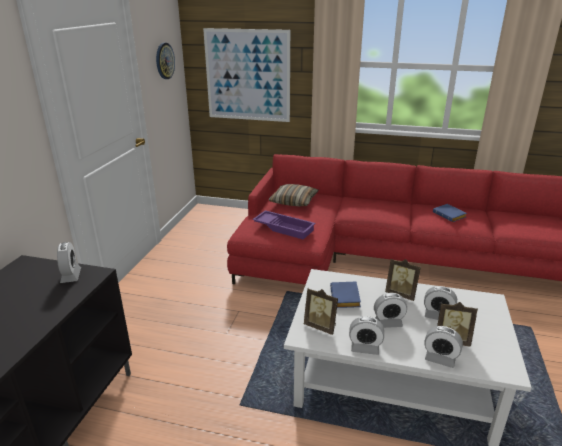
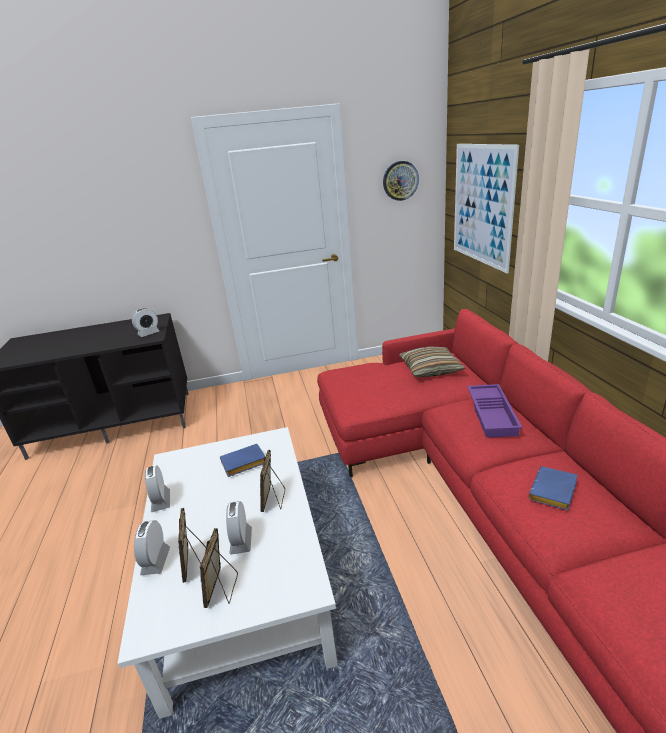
camera: 65 degrees right, 0 degrees up
(284, 228) = (361, 385): purple tray -> purple tray (493, 414)
(321, 326) = (187, 464): picture frame -> picture frame (222, 589)
(388, 323) = (210, 505): alarm clock -> none

